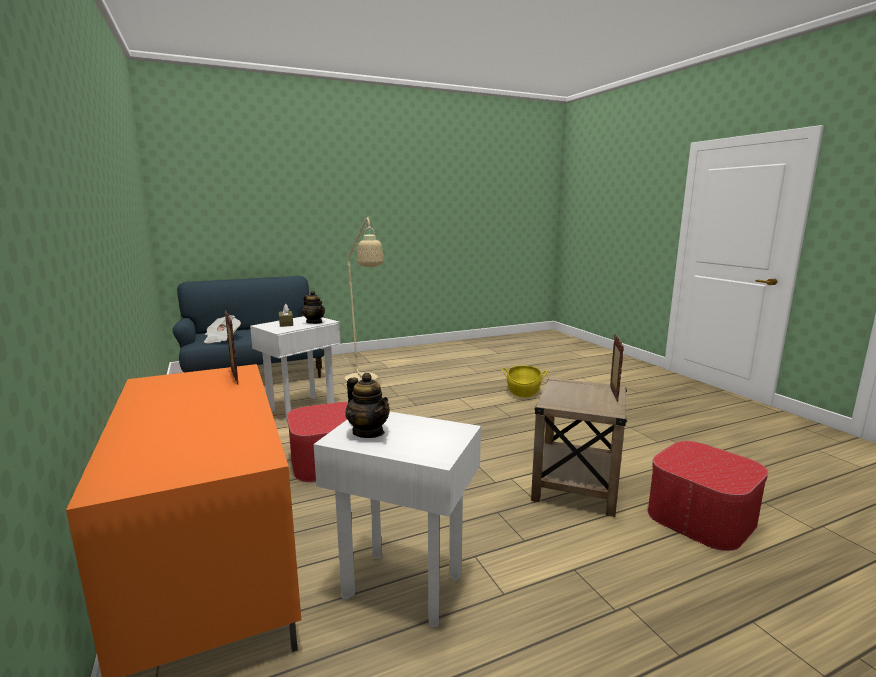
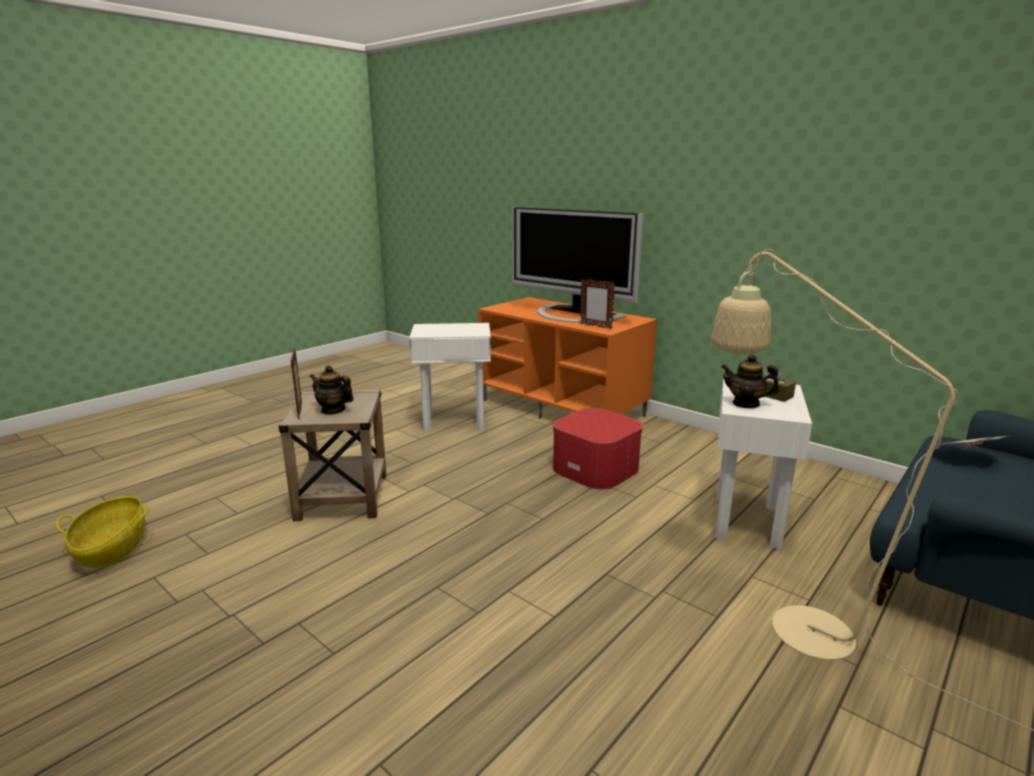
camera: 155 degrees right, 5 degrees up
(188, 407) = (574, 314): none -> television
(368, 432) = (468, 328): teapot -> teapot (333, 410)
(523, 391) = (435, 691): basket -> basket (112, 549)
(701, 517) = (231, 495): ottoman -> none

